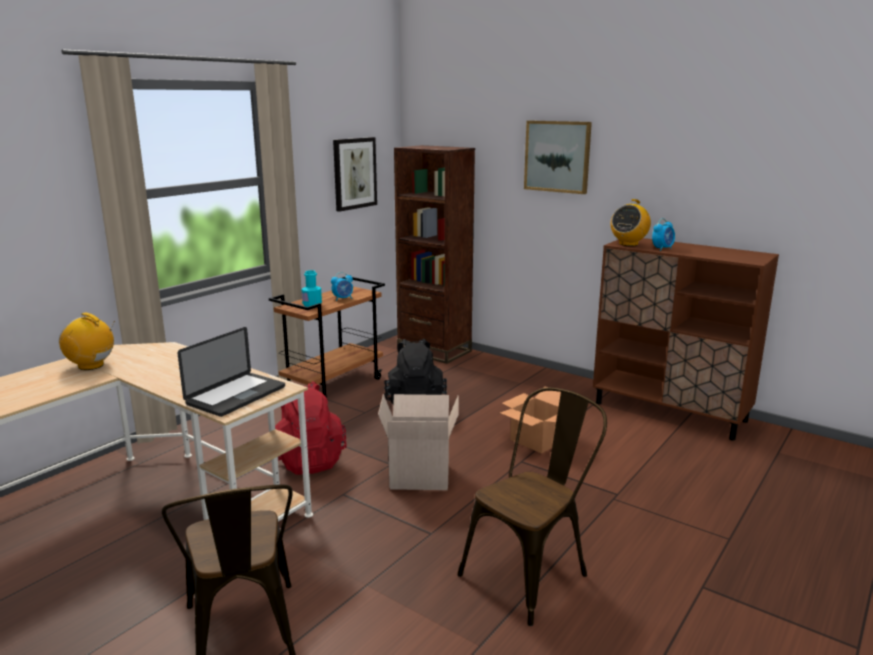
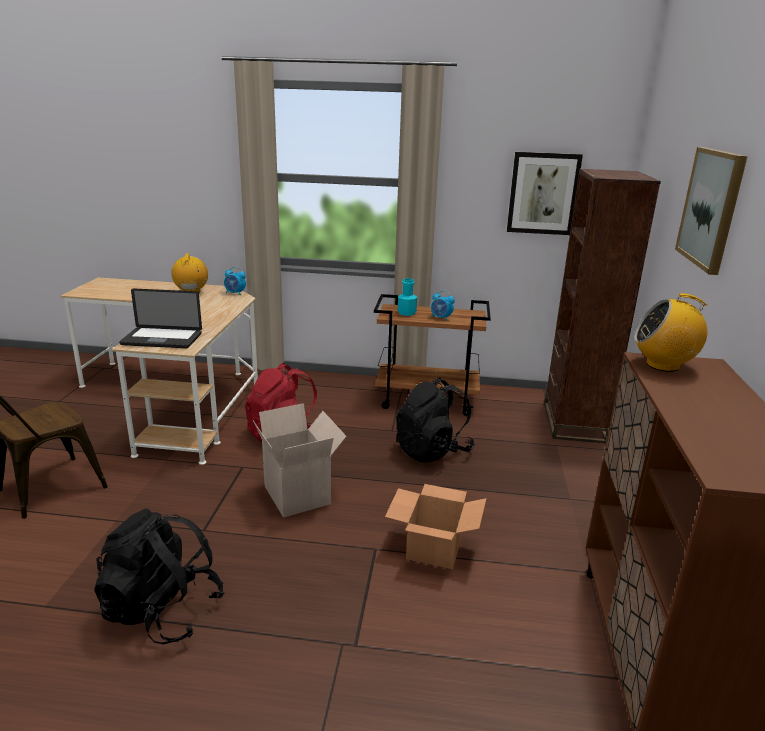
camera: 60 degrees right, 5 degrees up
(532, 572) = (163, 611): brown chair -> black backpack
(662, 249) = (675, 390): alarm clock -> alarm clock (235, 293)

